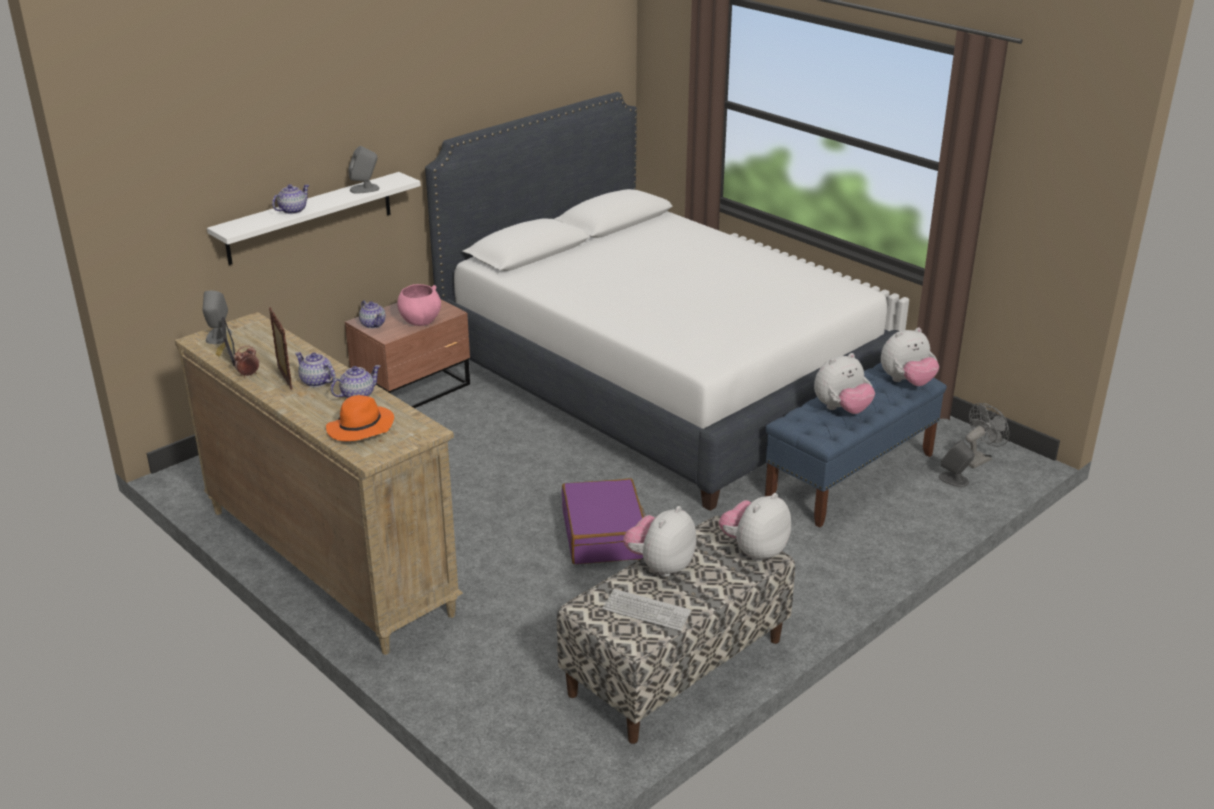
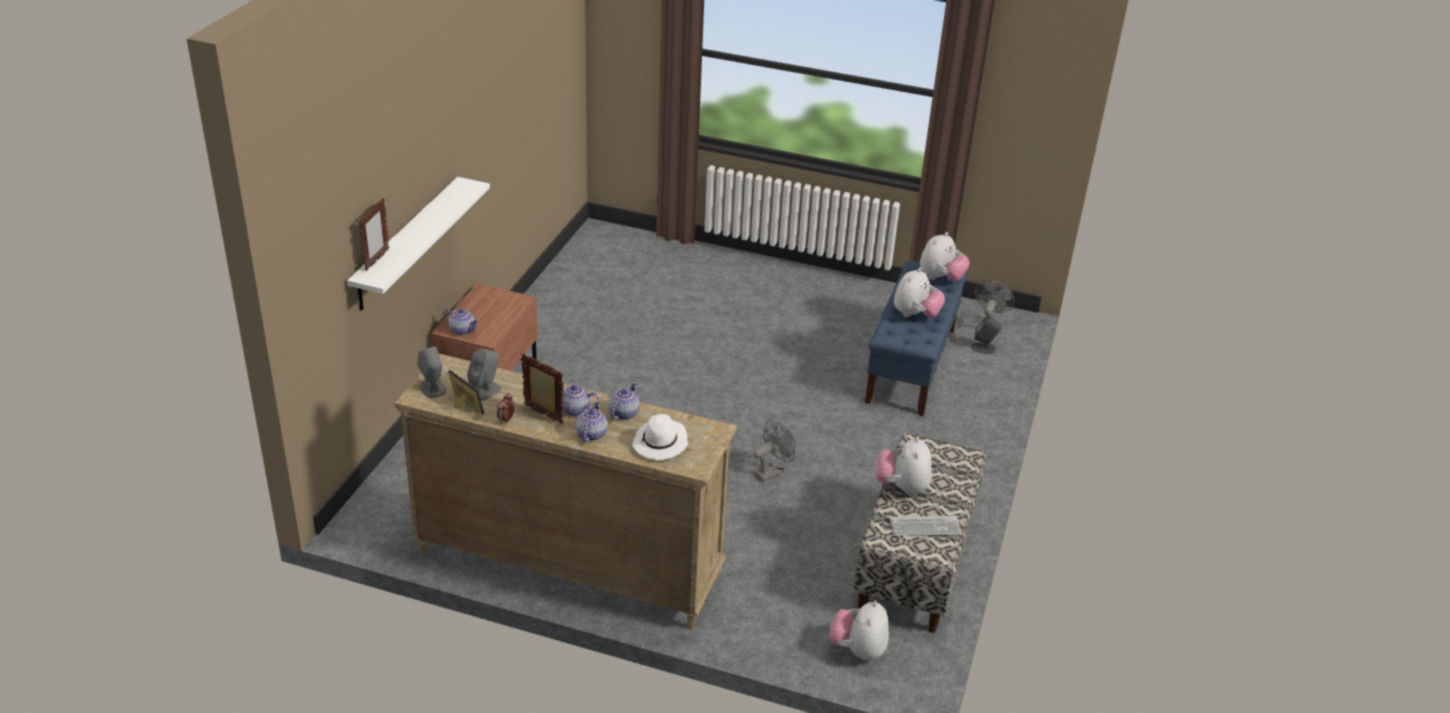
camera: 30 degrees left, 5 degrees up
(249, 218) = (376, 260): none -> picture frame
(292, 210) = (408, 243): teapot -> teapot (591, 434)
(360, 429) = (660, 444): orange hat -> white hat
(365, 189) = (449, 203): grey speaker -> grey speaker (485, 391)
(420, 321) = (502, 316): pink bowl -> none
(604, 535) = (772, 471): purple suitcase -> grey fan
(661, 382) = (699, 317): white bed -> none
(754, 551) = (955, 454): plush toy -> plush toy (858, 650)

